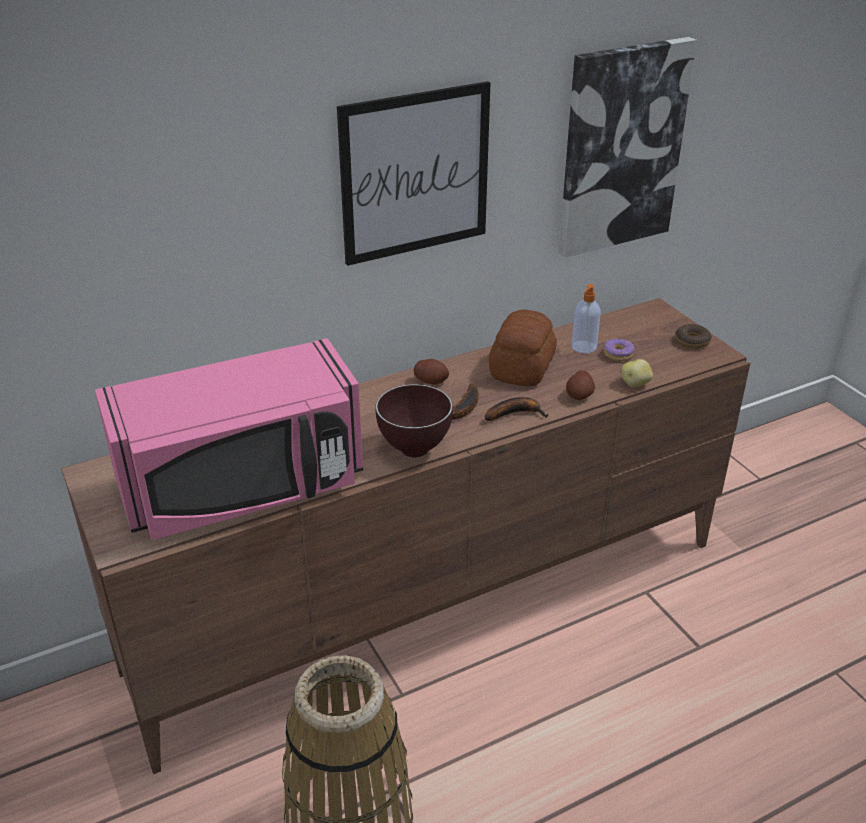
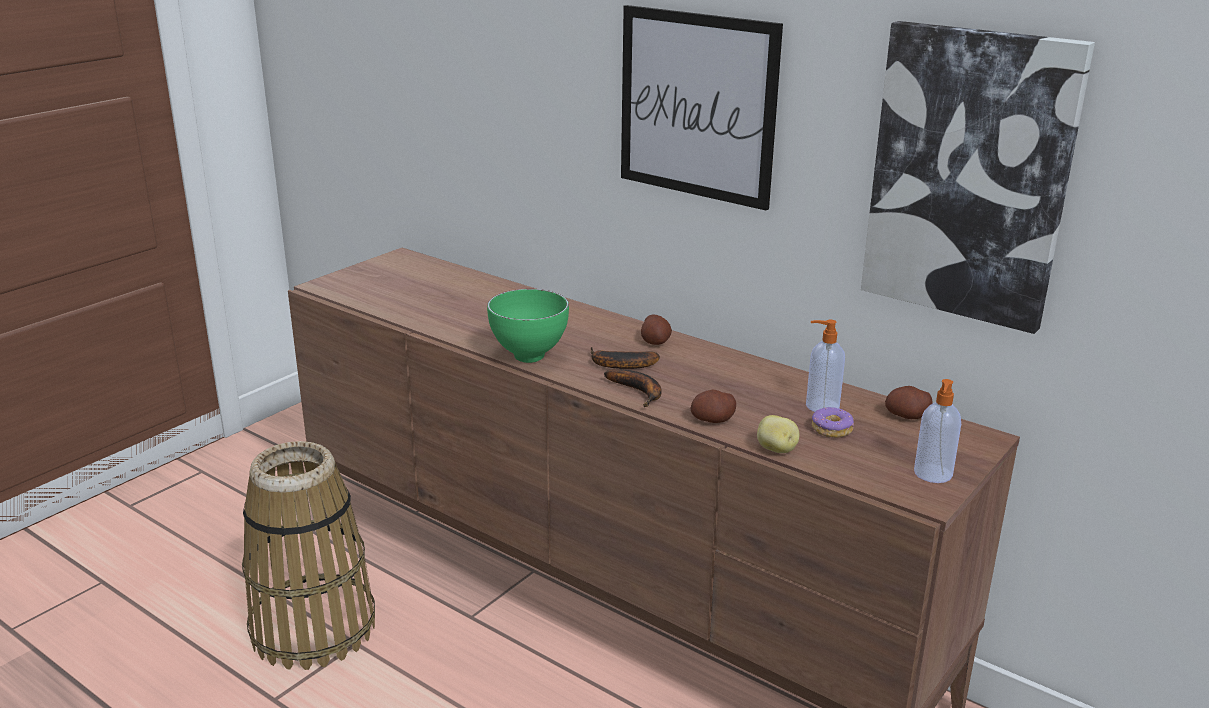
camera: 65 degrees right, 10 degrees down
(244, 487) = (421, 306): pink microwave -> none
(413, 451) = (527, 357): brown bowl -> green bowl
(523, 367) = (734, 380): bread -> none
(615, 323) = (907, 416): none -> potato
(692, 341) = (932, 474): donut -> soap dispenser

